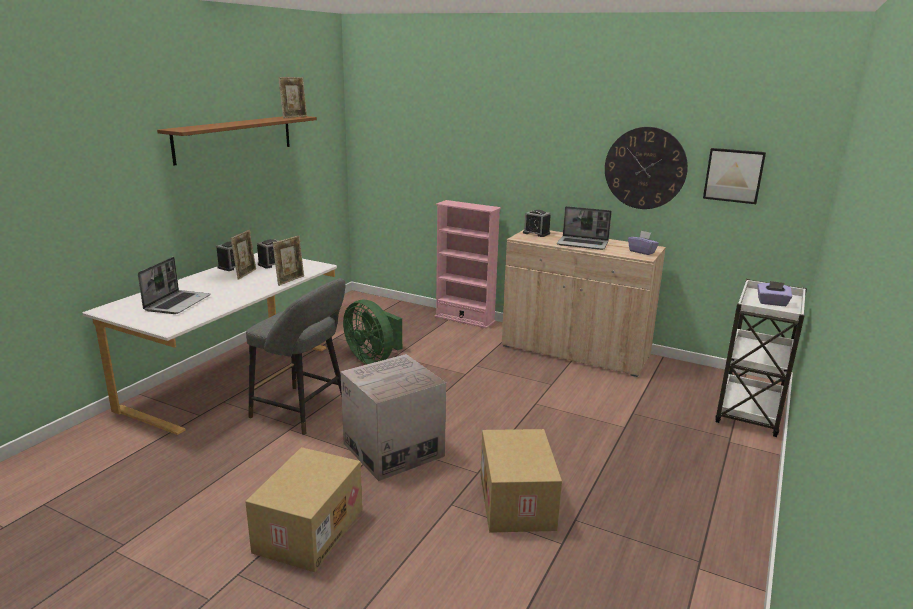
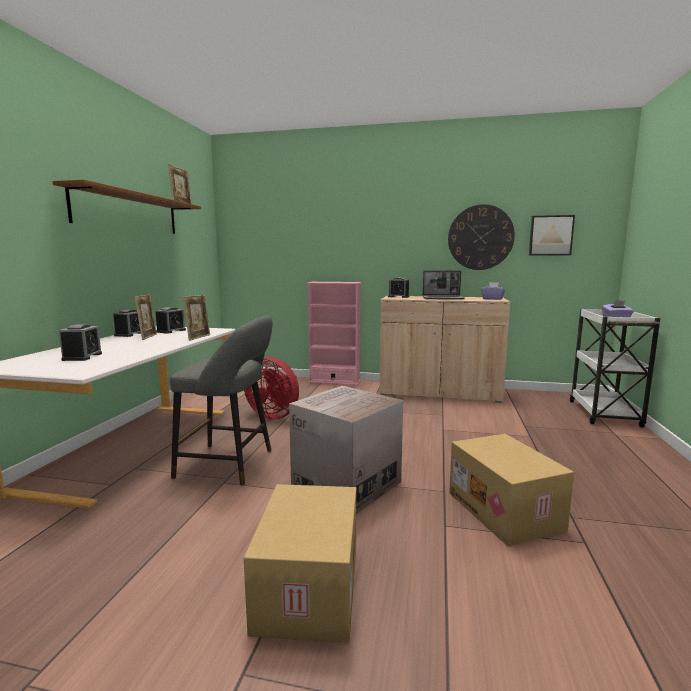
camera: 15 degrees left, 10 degrees down
(177, 303) = (82, 357): laptop -> alarm clock
(373, 359) = (275, 415): green fan -> red fan

